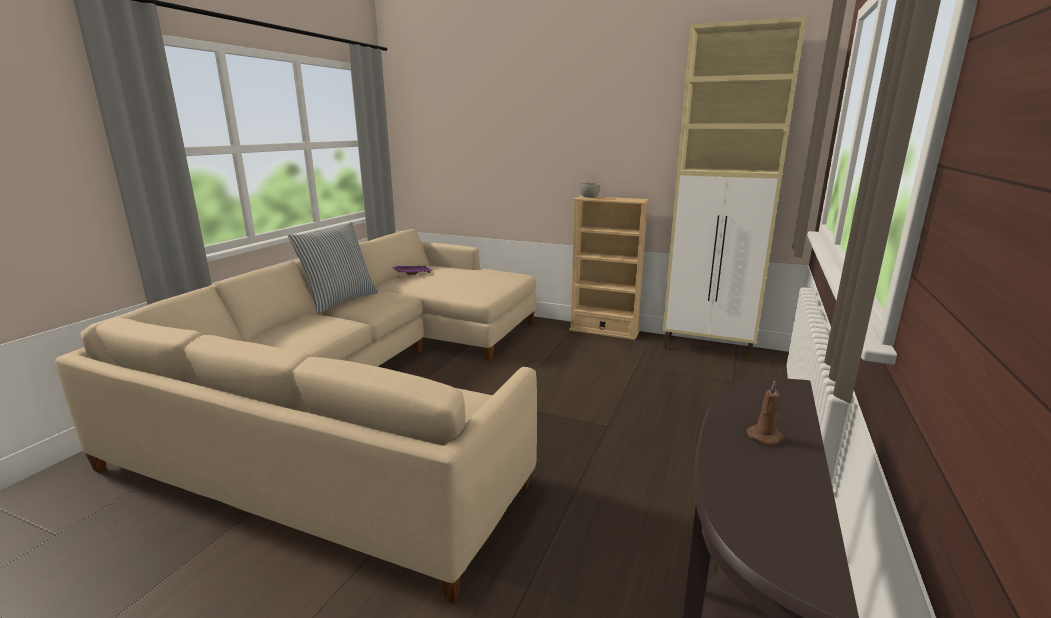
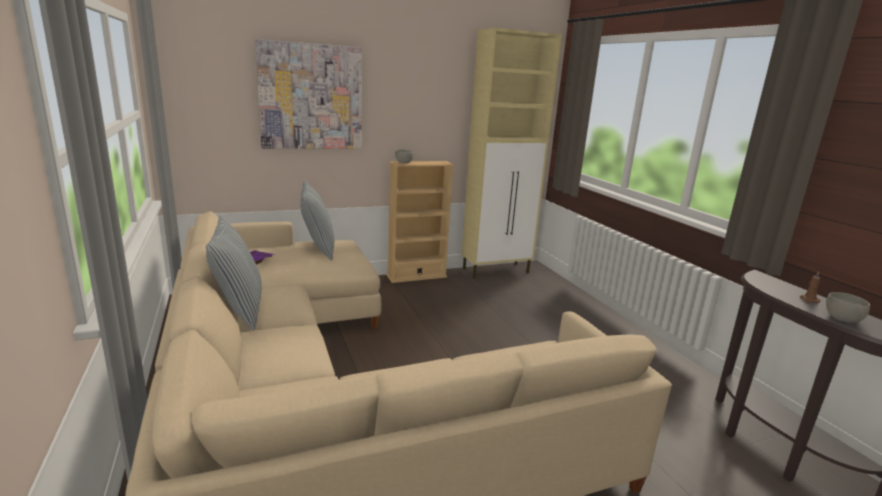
camera: 45 degrees left, 0 degrees up
(481, 275) = (318, 249): none -> pillow
(506, 127) = (311, 97): none -> picture
(734, 475) = (843, 319): none -> grey bowl

